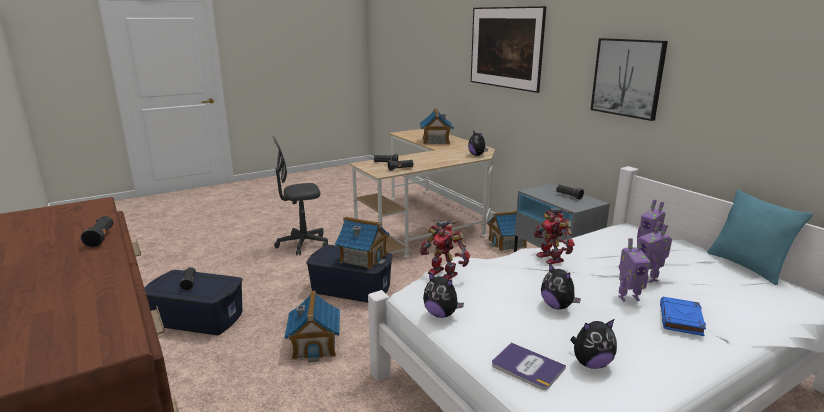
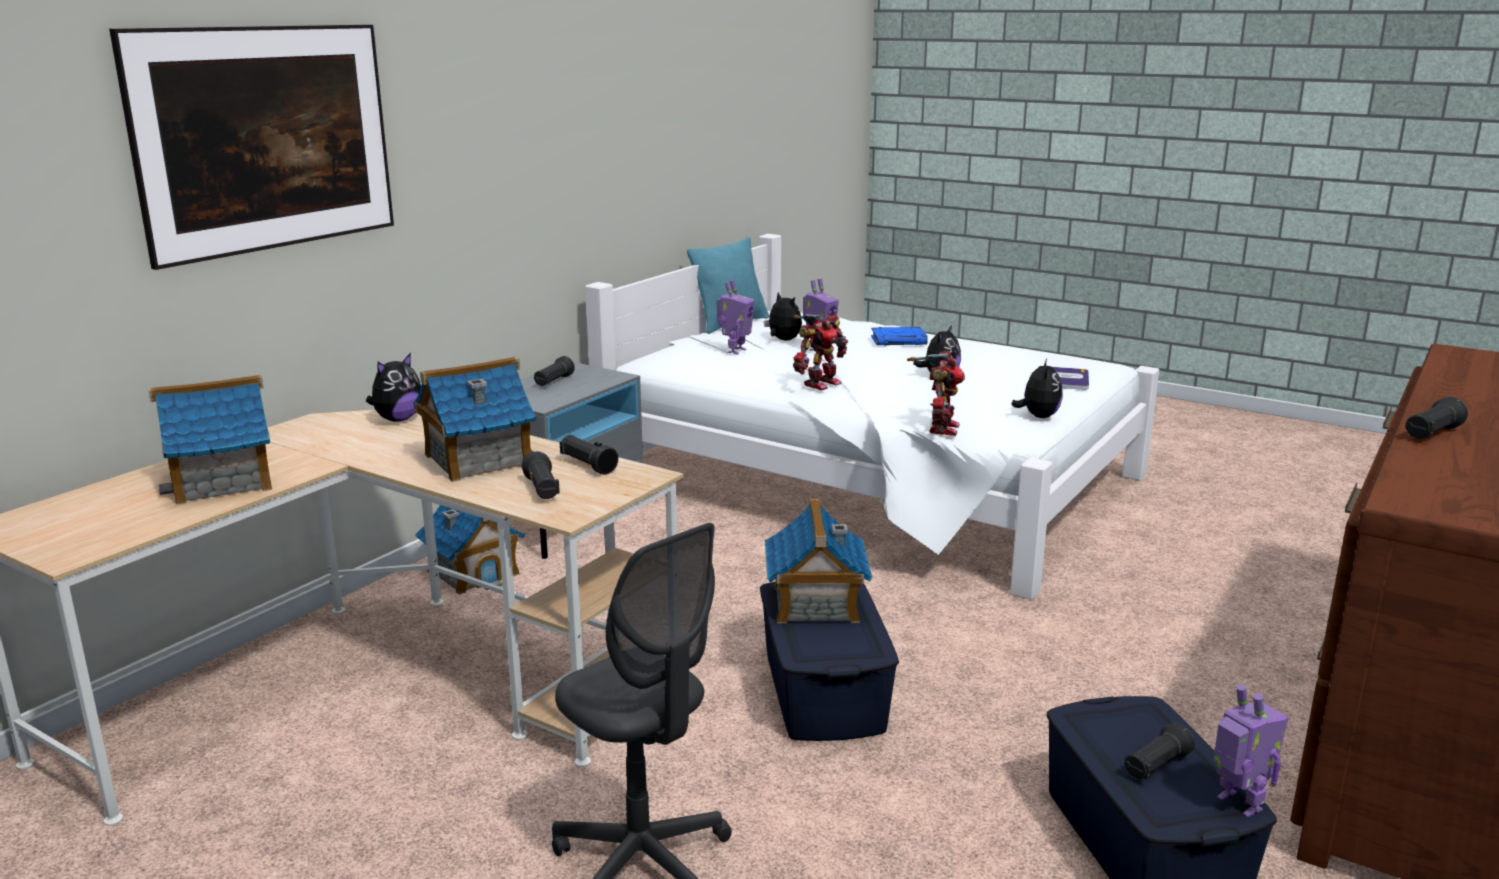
camera: 115 degrees left, 0 degrees up
(315, 345) = (1033, 663): toy house -> toy house (477, 460)
(591, 363) = (1022, 364): plush toy -> plush toy (783, 340)
(627, 77) = (544, 146): picture -> none
(628, 297) = (879, 355): toy robot -> toy robot (1237, 804)

